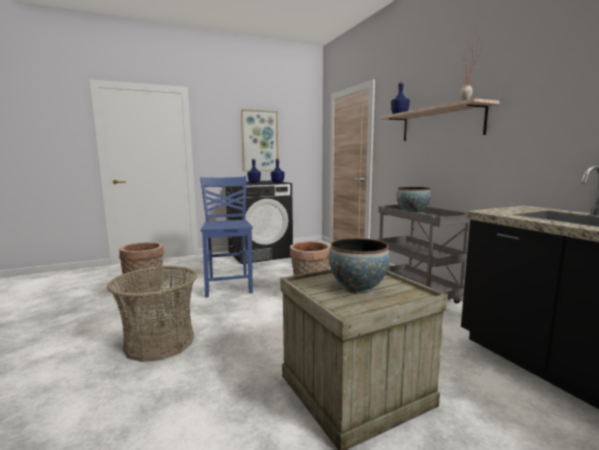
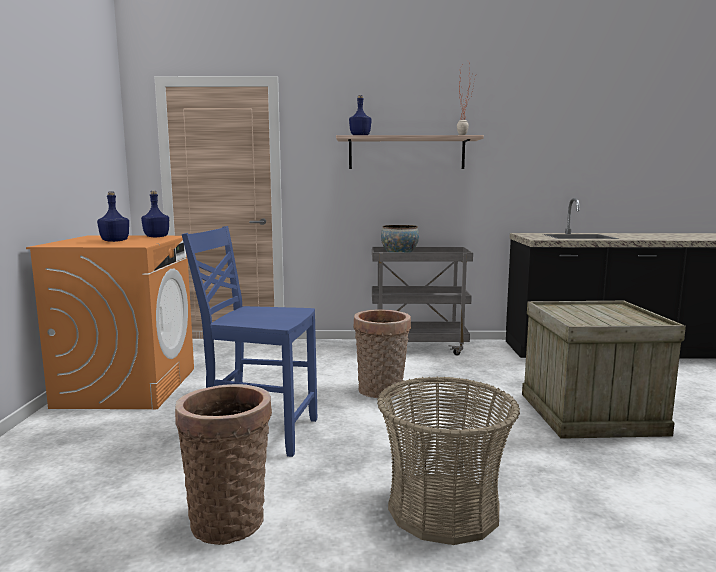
camera: 65 degrees left, 0 degrees up
(259, 141) = (62, 152): picture -> none
(260, 254) = (128, 387): black washing machine -> orange washing machine
(357, 288) = (598, 315): bowl -> none

